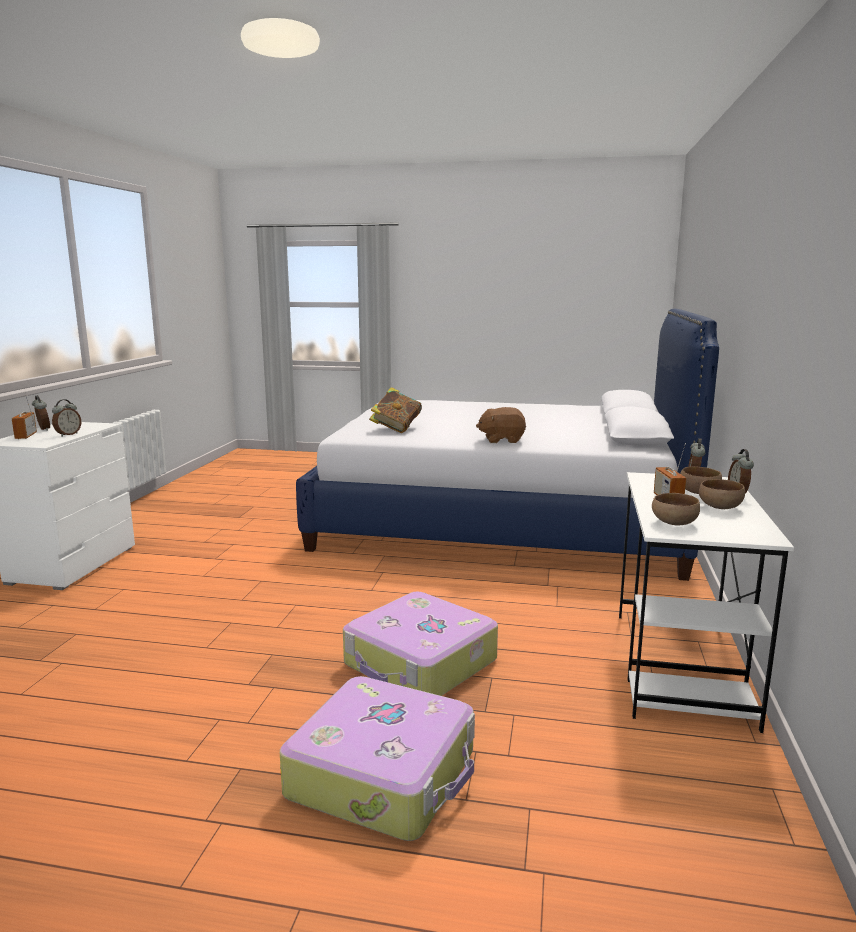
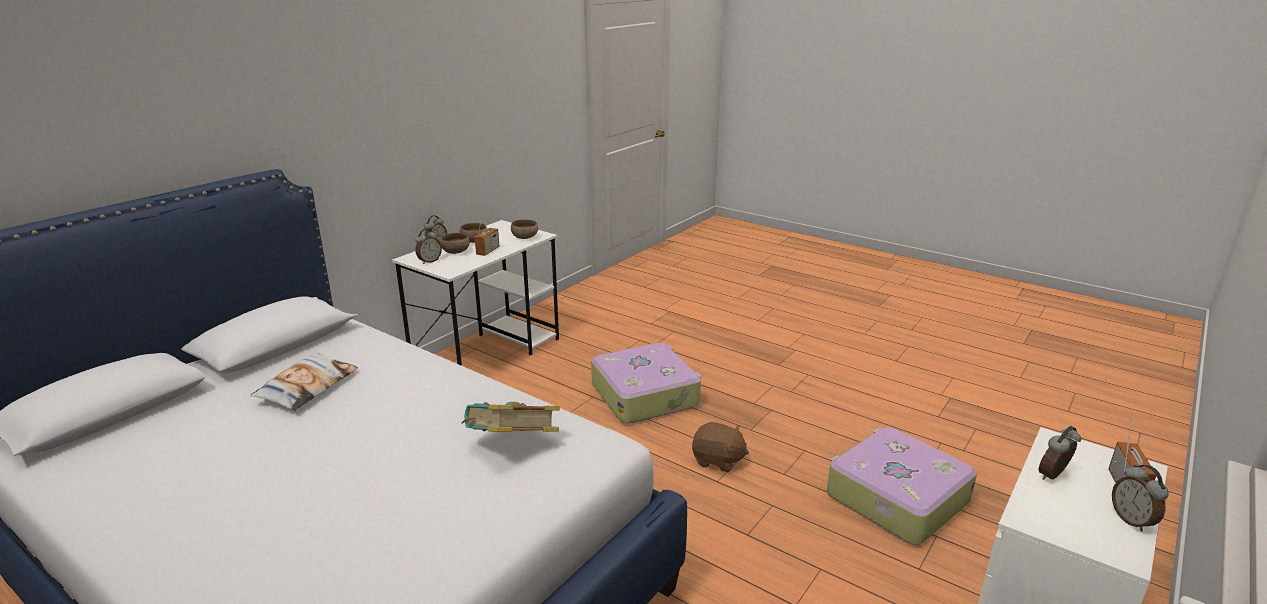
camera: 155 degrees left, 10 degrees up
(384, 774) = (705, 346): suitcase -> suitcase (895, 497)
(501, 440) = (429, 371): brown plush toy -> brown plush toy (717, 460)
(555, 428) = (307, 387): none -> pillow

